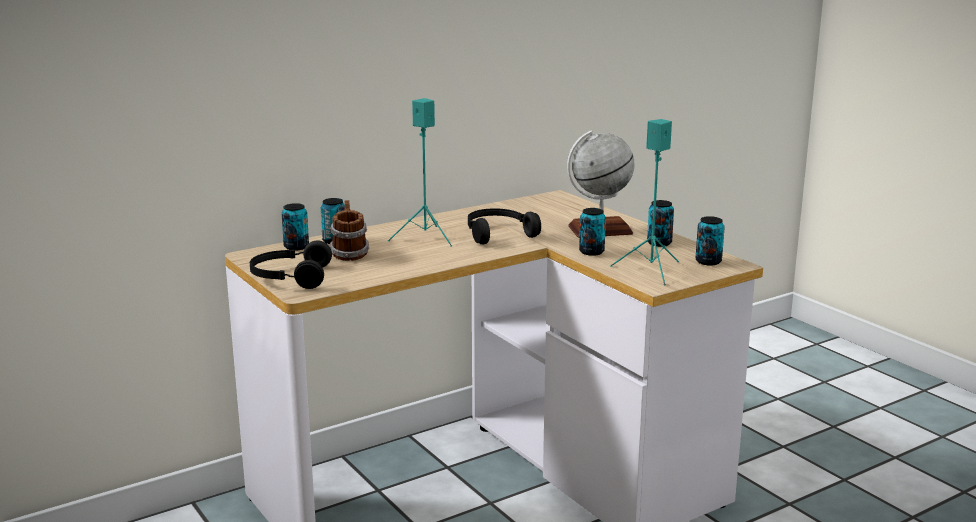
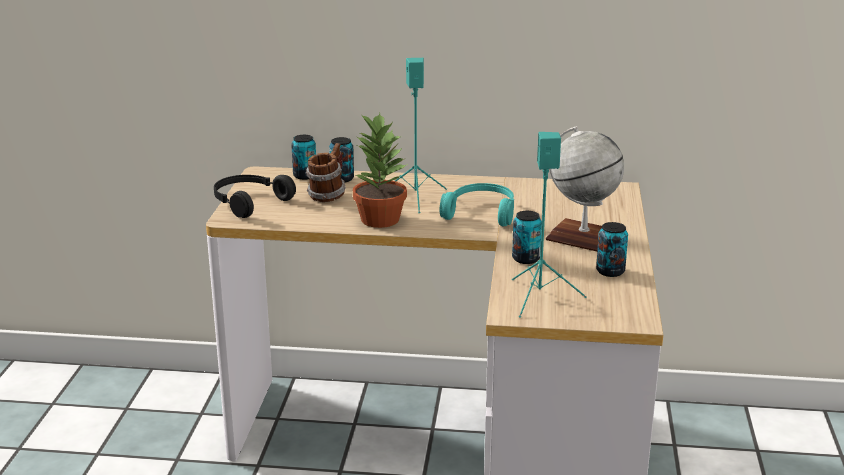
camera: 40 degrees right, 5 degrees up
(430, 258) = (379, 219): none -> potted plant
(497, 234) = (481, 213): black headphones -> turquoise headphones
(708, 261) = (616, 308): can -> none

